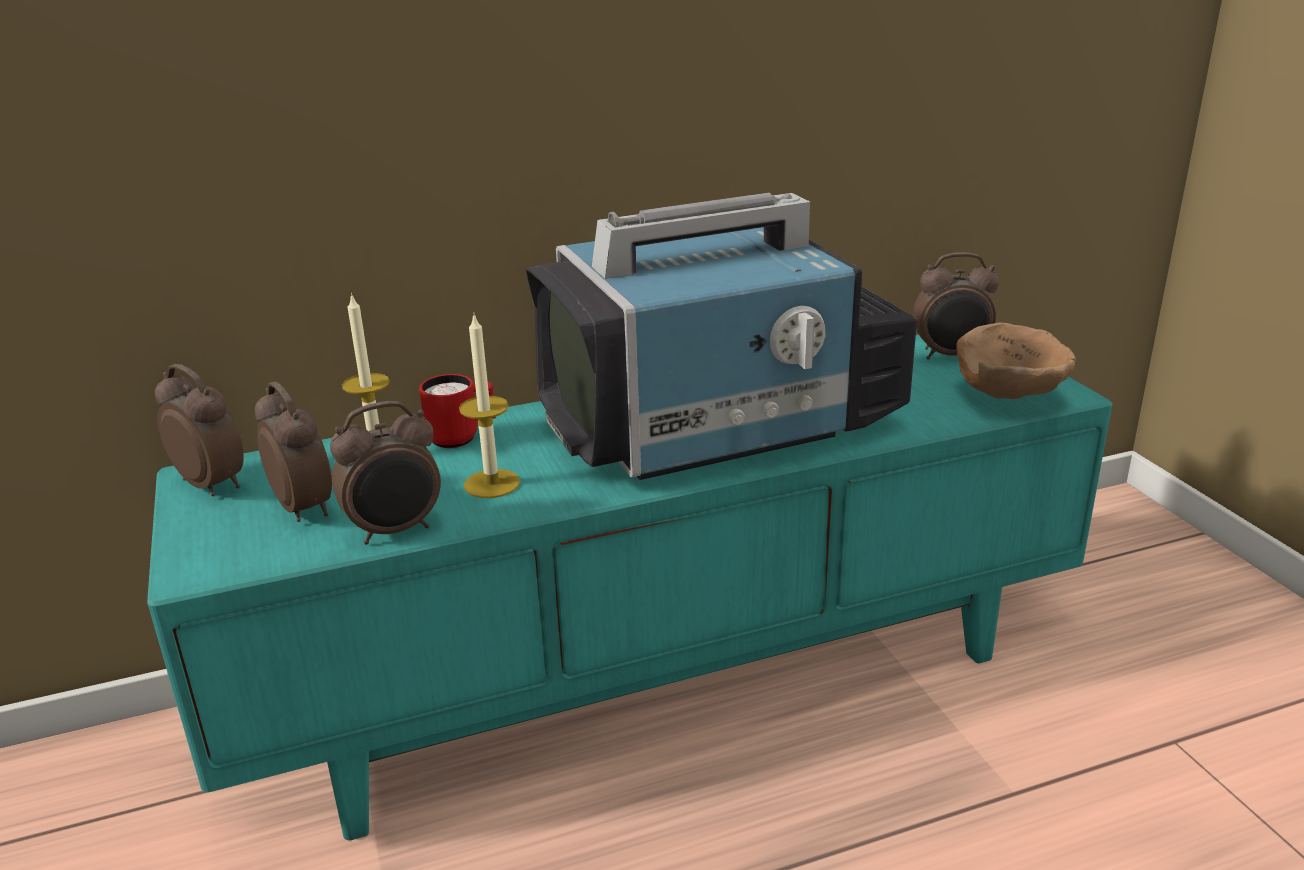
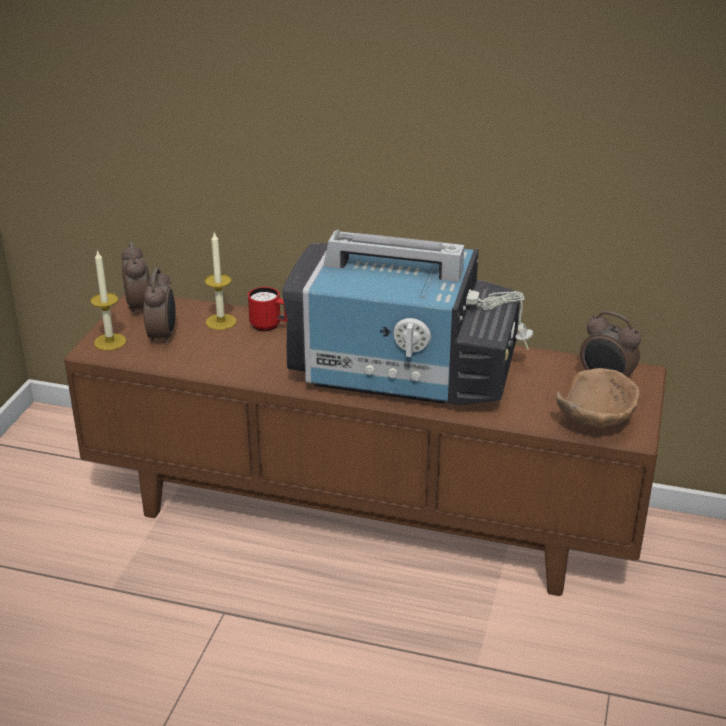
camera: 35 degrees right, 5 degrees up
(396, 531) = (185, 365): alarm clock -> none
(492, 483) = (253, 358): candle -> candle (110, 342)
(660, 667) = (365, 507): turquoise tv stand -> brown tv stand

